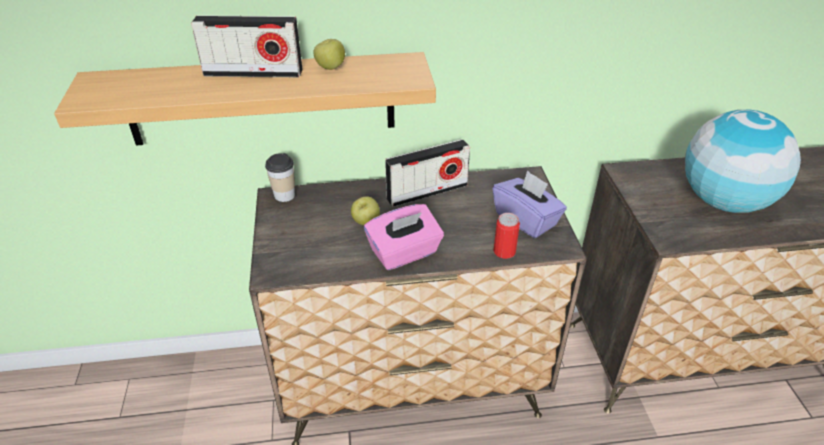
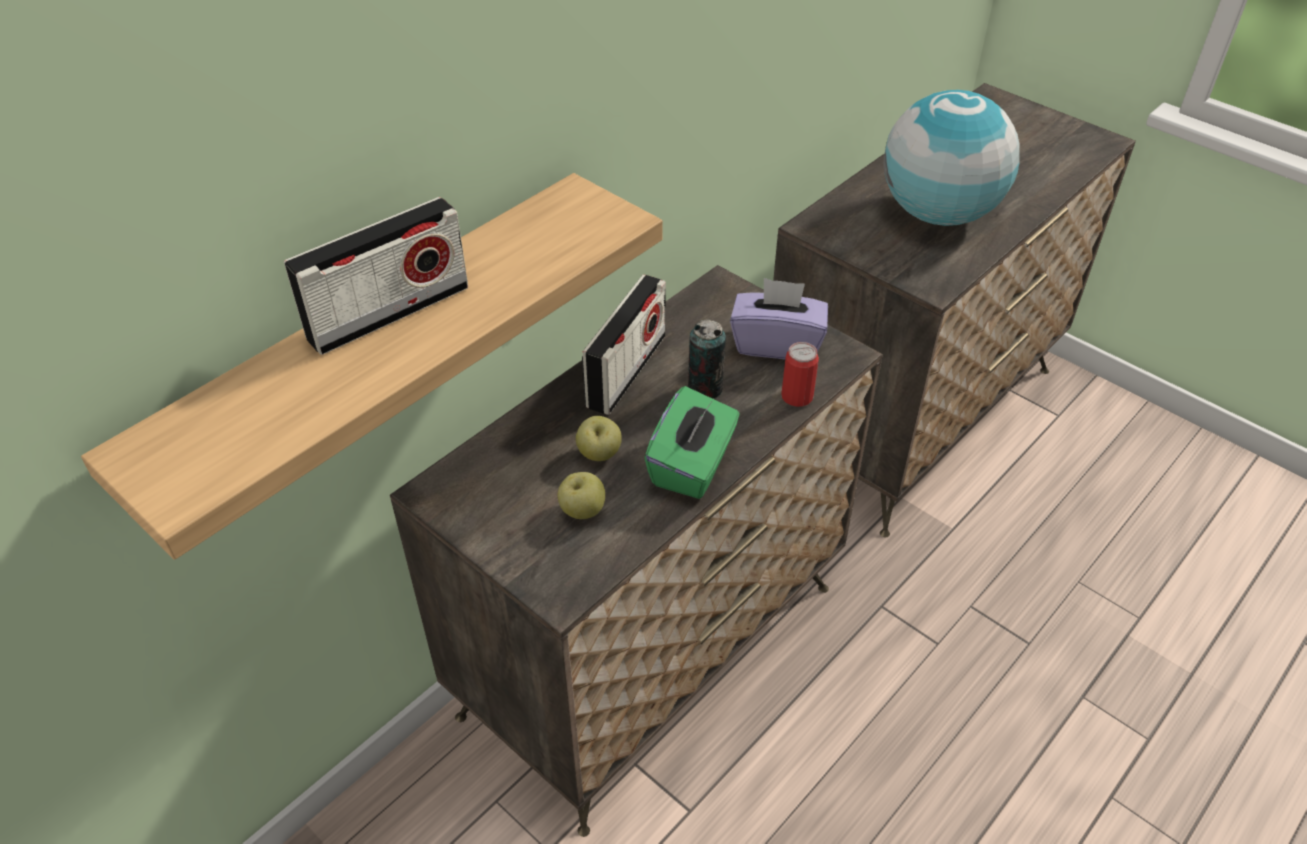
camera: 40 degrees left, 5 degrees up
(284, 195) = (444, 482): cup -> none
(330, 68) = (488, 253): apple -> apple (582, 511)
(404, 253) = (692, 465): pink tissue box -> green tissue box
(457, 221) = (705, 389): none -> can

